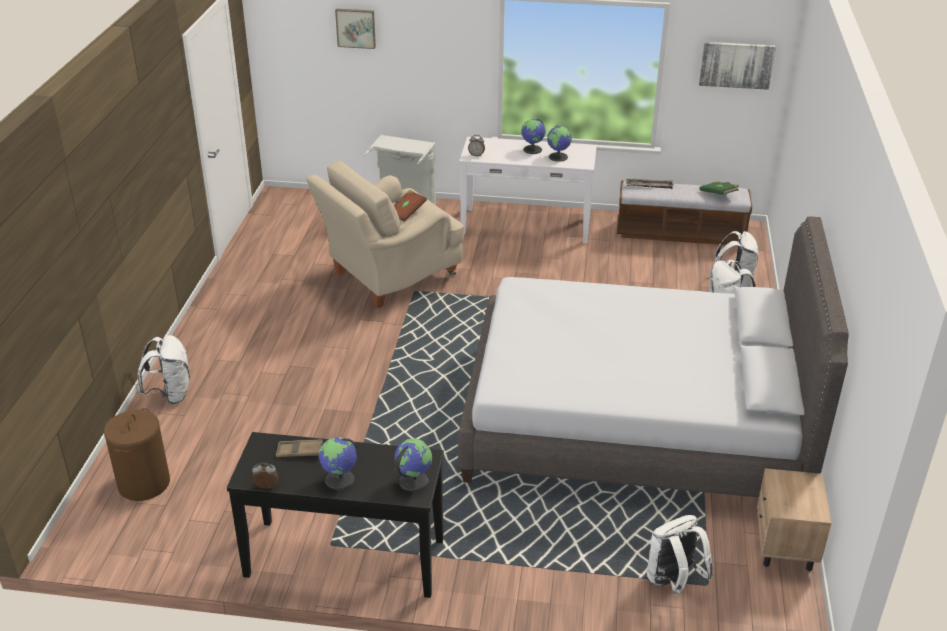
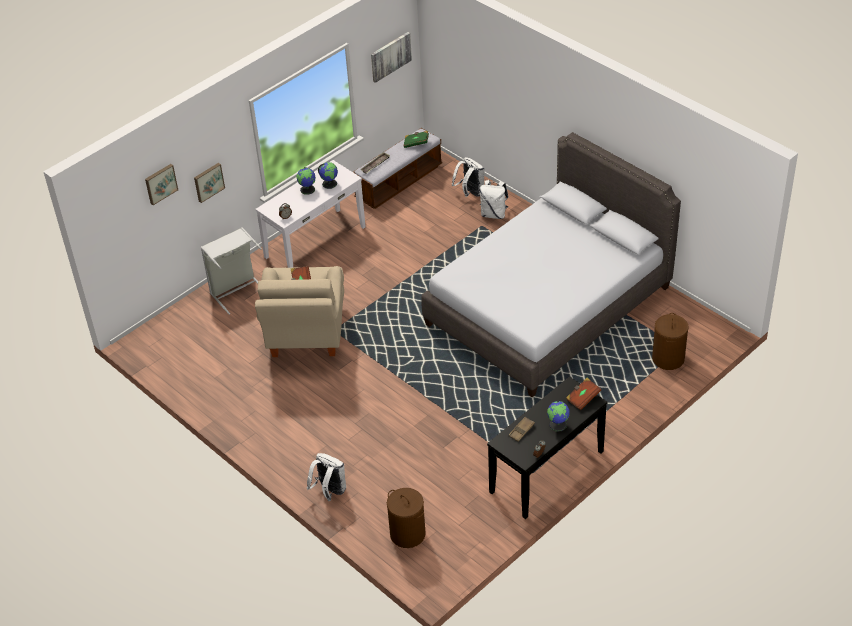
camera: 50 degrees left, 10 degrees up
(413, 481) = (583, 398): globe -> brown book
(421, 67) = (208, 182): none -> picture
(673, 582) = (668, 359): white backpack -> brown laundry basket
(784, 547) = (680, 307): beige nightstand -> none

